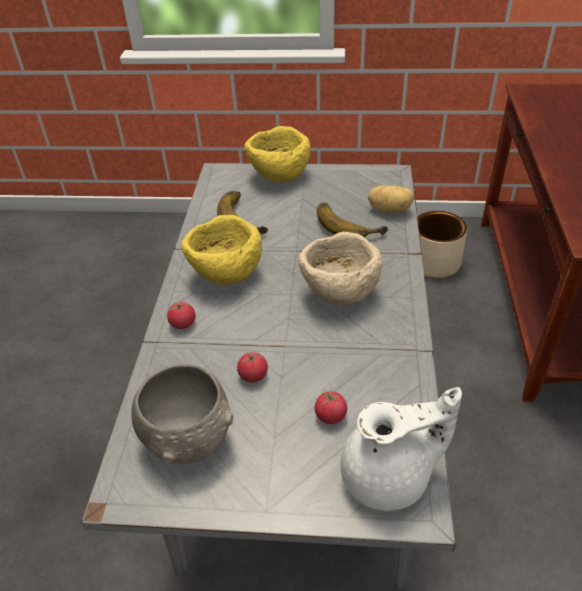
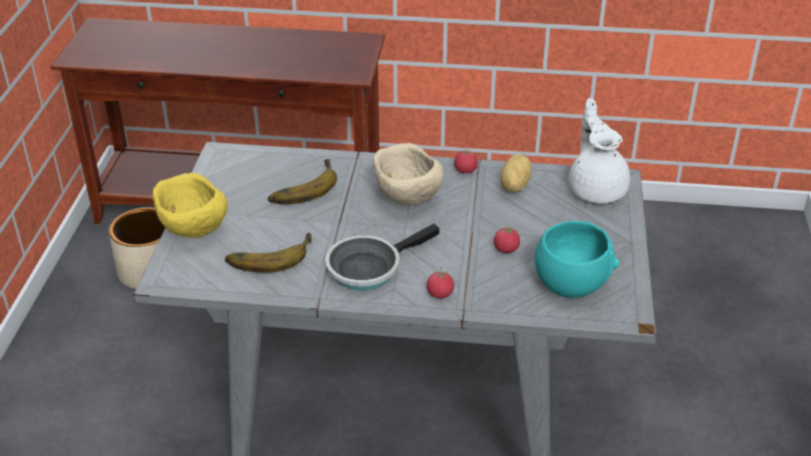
camera: 90 degrees left, 5 degrees down
(189, 436) = (571, 282): grey bowl -> turquoise bowl
(226, 274) = (368, 268): yellow bowl -> frying pan
(330, 415) = (546, 210): tomato -> tomato (465, 170)
(390, 210) = (286, 161): potato -> potato (513, 185)

